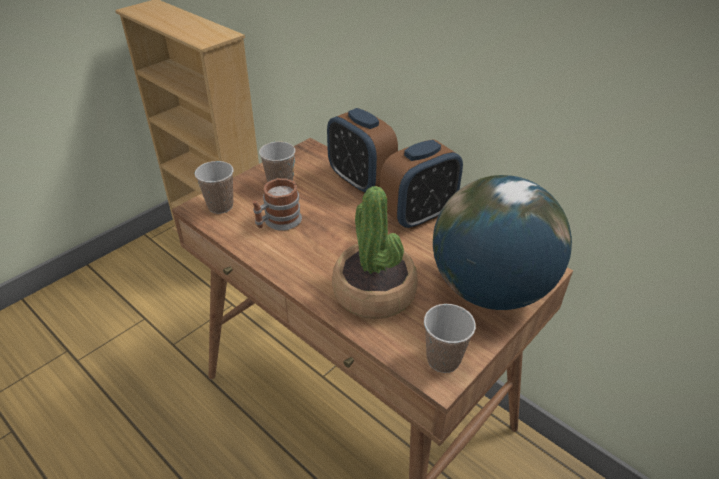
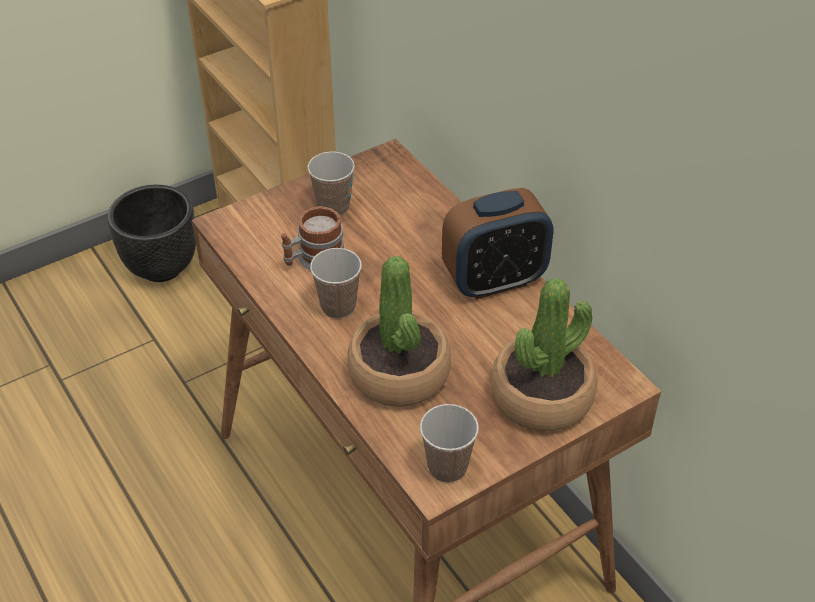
camera: 15 degrees right, 5 degrees up
(140, 270) = (161, 268): none -> black planter
(220, 206) = (251, 226): cup -> cup (338, 307)
(360, 181) = (439, 217): alarm clock -> none
(490, 290) = (541, 396): globe -> potted plant

